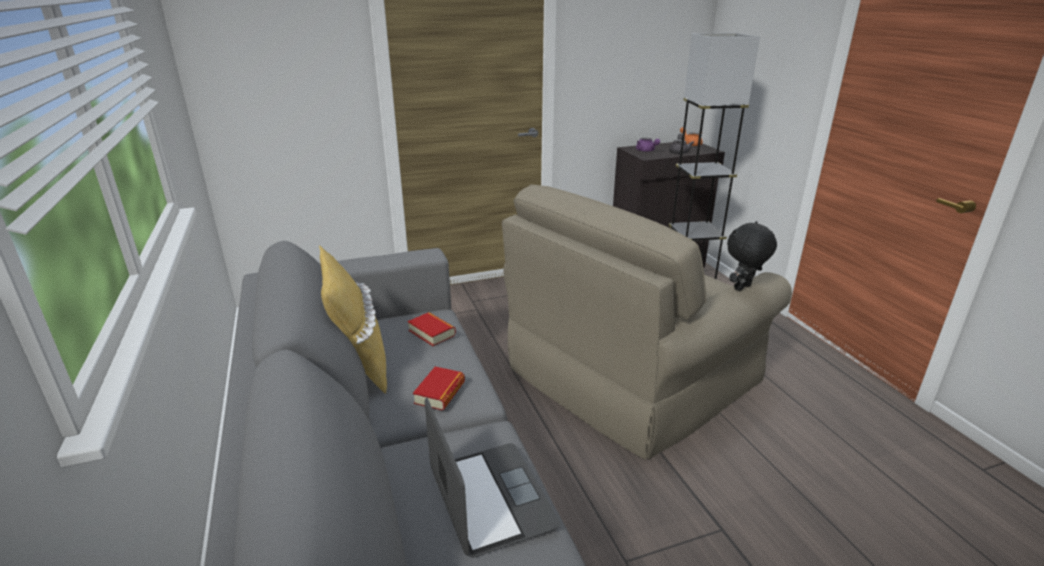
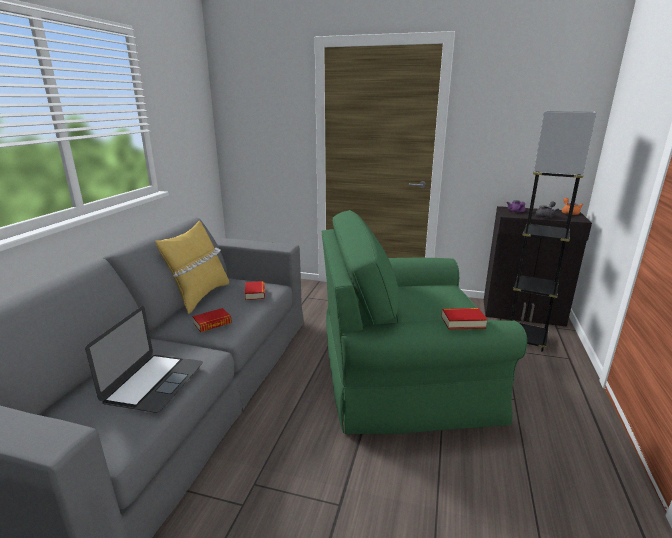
camera: 35 degrees right, 5 degrees down
(629, 374) = (403, 377): beige armchair -> green armchair
(743, 288) = (463, 322): black plush toy -> book

